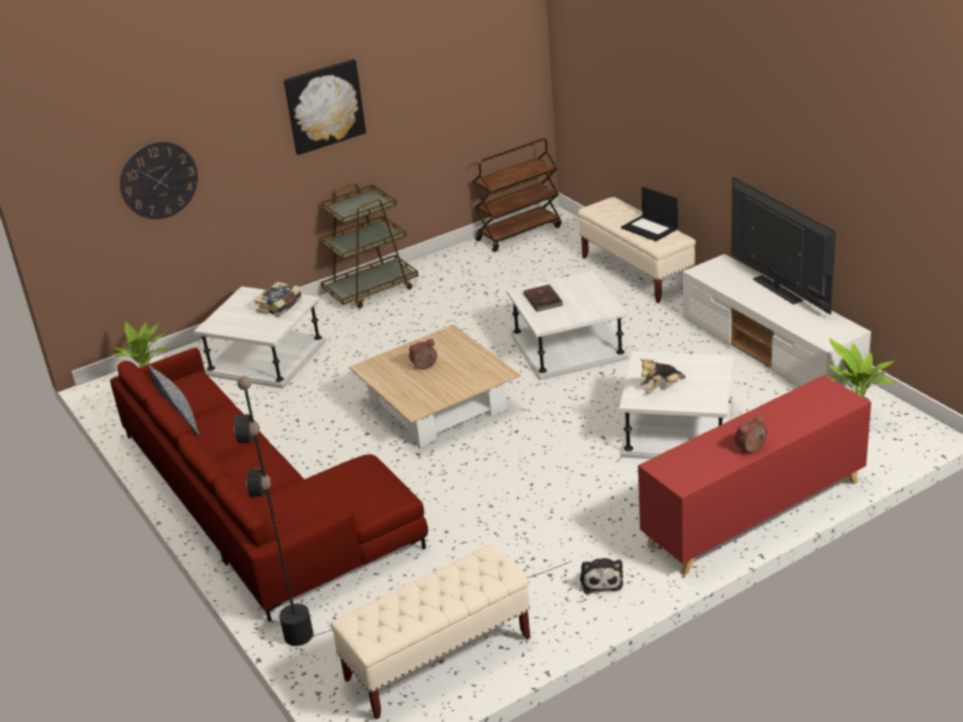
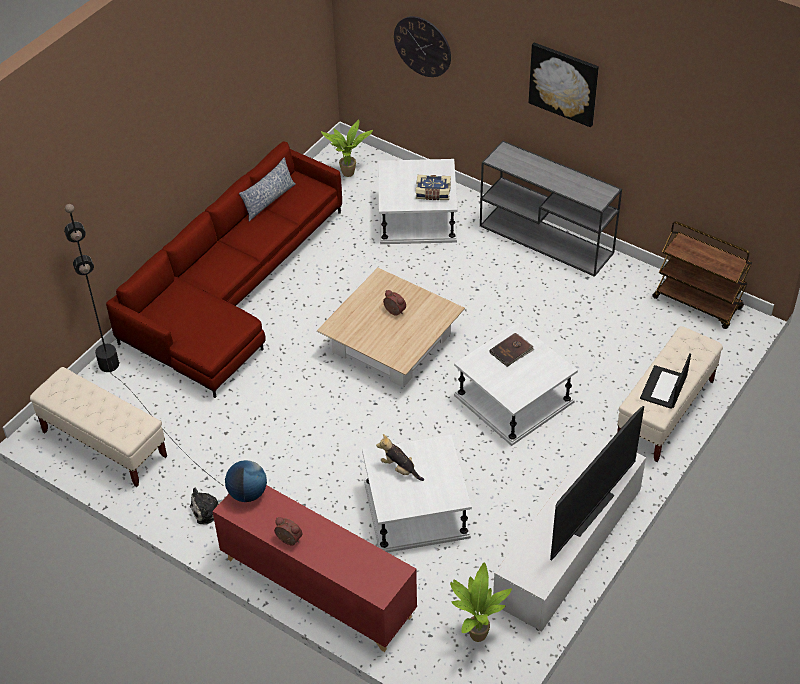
camera: 65 degrees right, 15 degrees up
(371, 290) = (547, 240): brown cart -> grey console table
(668, 468) = (247, 493): none -> globe

